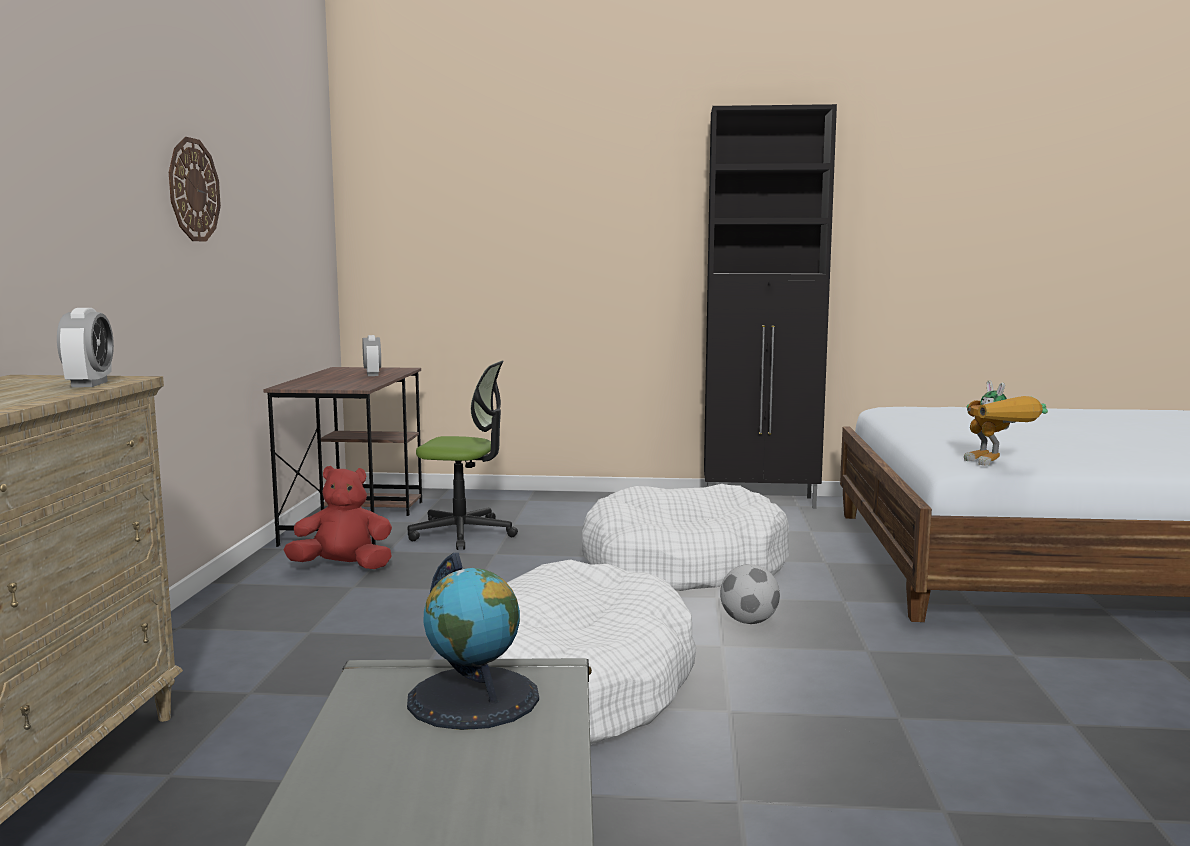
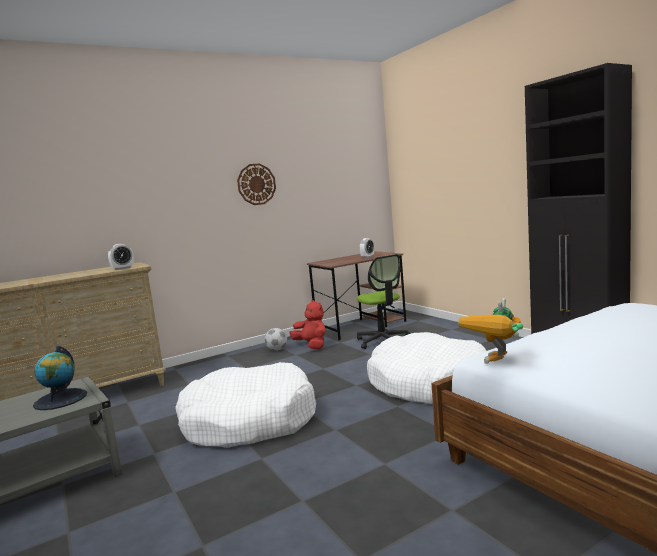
camera: 55 degrees right, 0 degrees up
(749, 621) = (376, 424): football -> football (277, 350)

